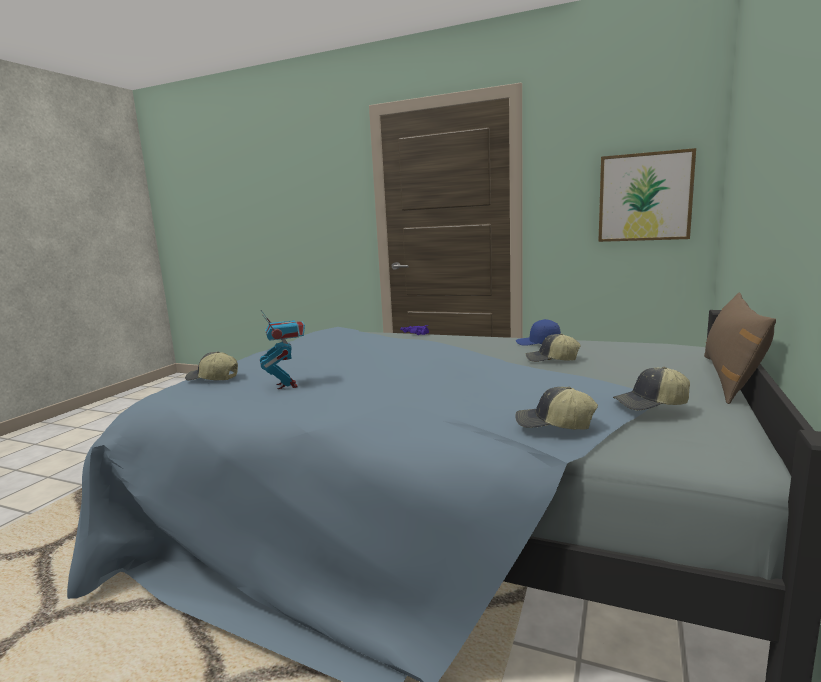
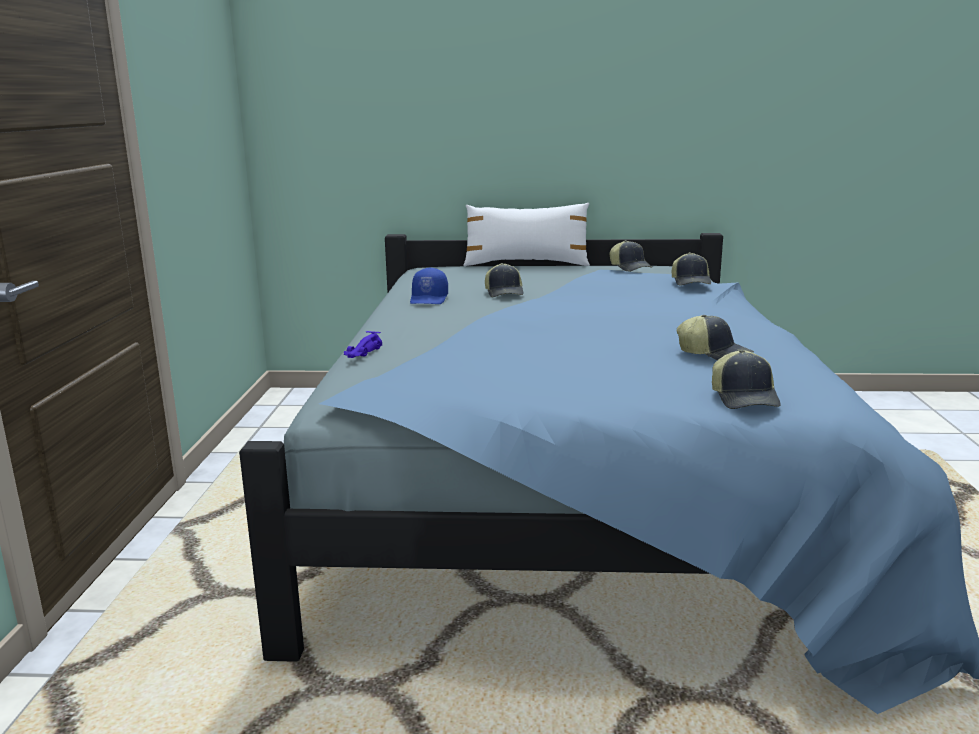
camera: 110 degrees left, 5 degrees up
(287, 385) = (714, 354): toy robot -> cap
(644, 197) = (212, 119): picture -> none
(731, 378) = (526, 264): brown pillow -> white pillow

